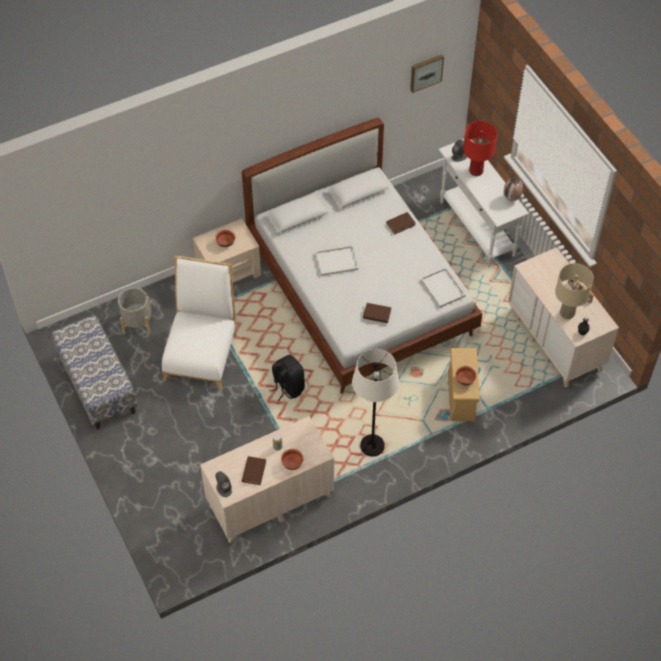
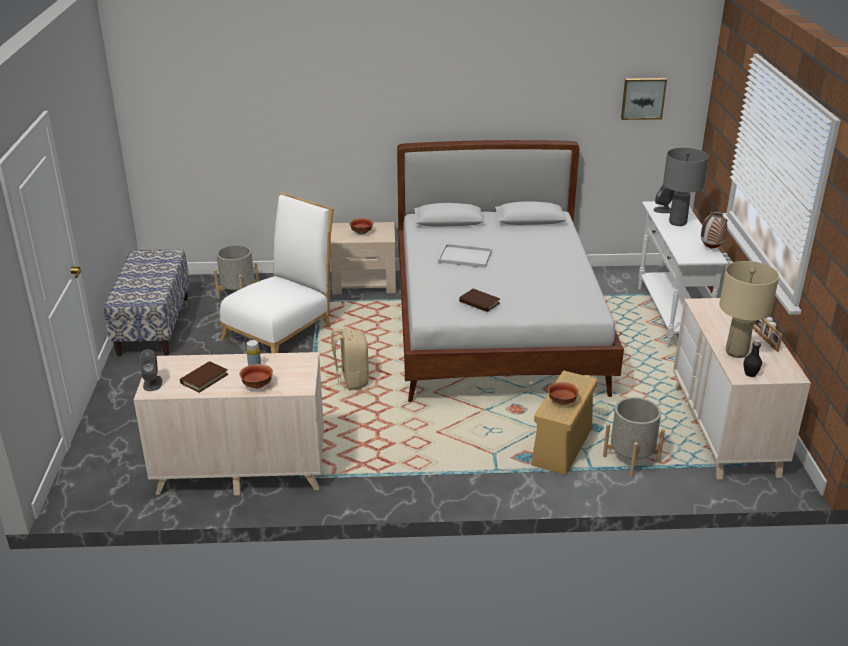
camera: 25 degrees right, 25 degrees down
(288, 387) = (350, 380): black backpack -> beige backpack
(372, 446) = (410, 459): white floor lamp -> none
(400, 224) = (562, 249): brown book -> none
(441, 287) = (578, 302): white tray -> none
(476, 171) = (677, 222): red table lamp -> grey table lamp
(508, 391) = (631, 459): none -> grey planter

